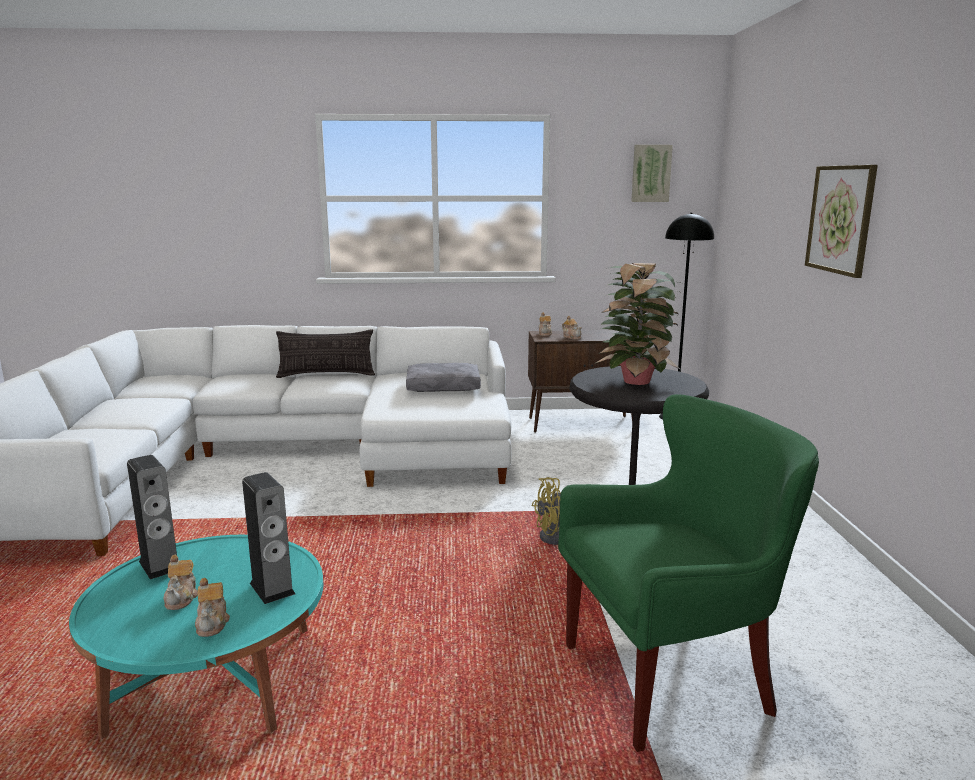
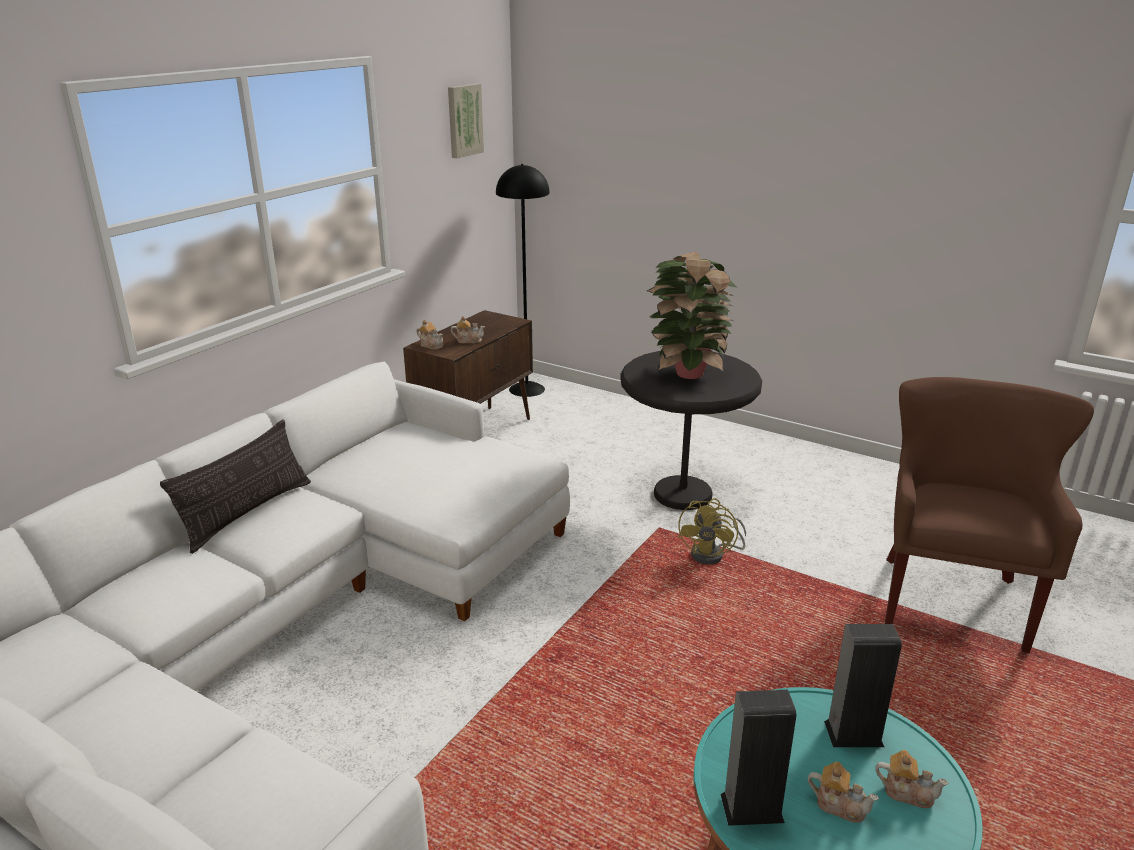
camera: 55 degrees left, 10 degrees up
(444, 386) = (436, 457): grey pillow -> none
(671, 679) = (952, 600): green armchair -> brown armchair
(841, 219) = (773, 176): picture -> none

